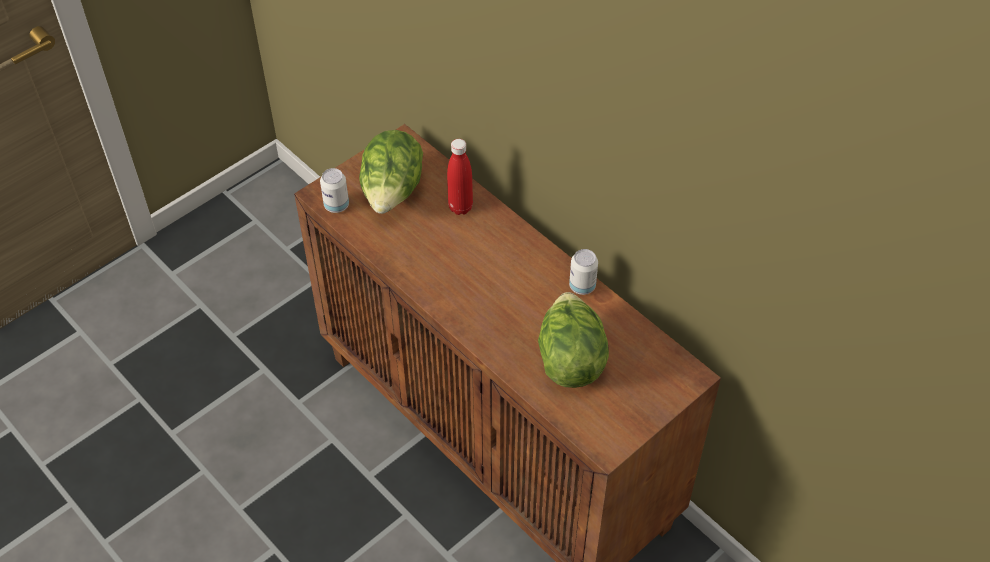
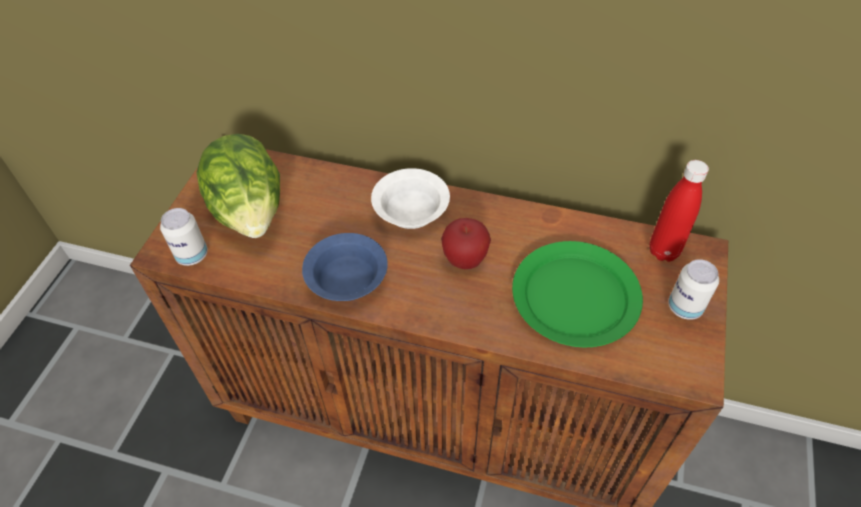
camera: 30 degrees left, 0 degrees up
(427, 271) = (349, 278): none -> blue bowl
(460, 207) = (337, 195): red bottle -> red bottle (663, 251)
(502, 243) = (409, 211): none -> white bowl
(514, 297) = (465, 260): none -> apple
(570, 359) = (575, 297): lettuce -> green plate
(582, 286) = (524, 216): can -> can (684, 307)

